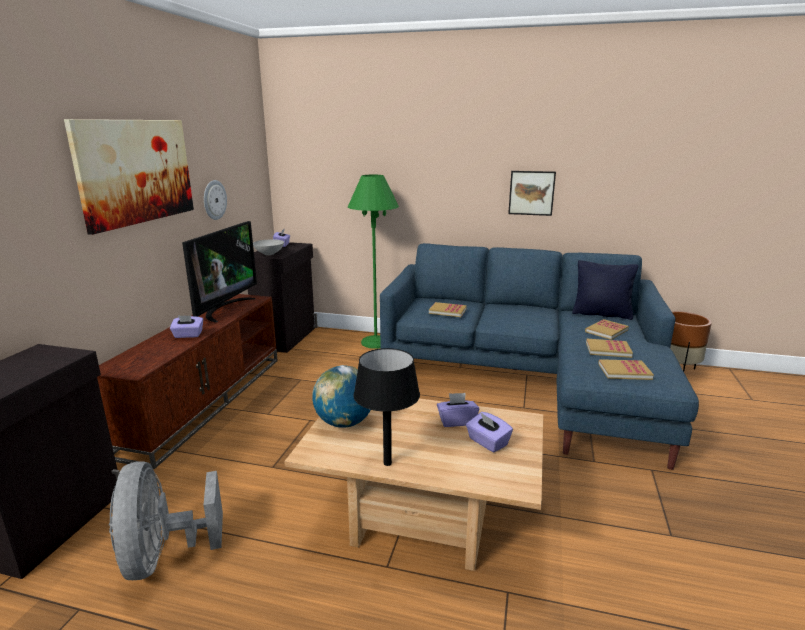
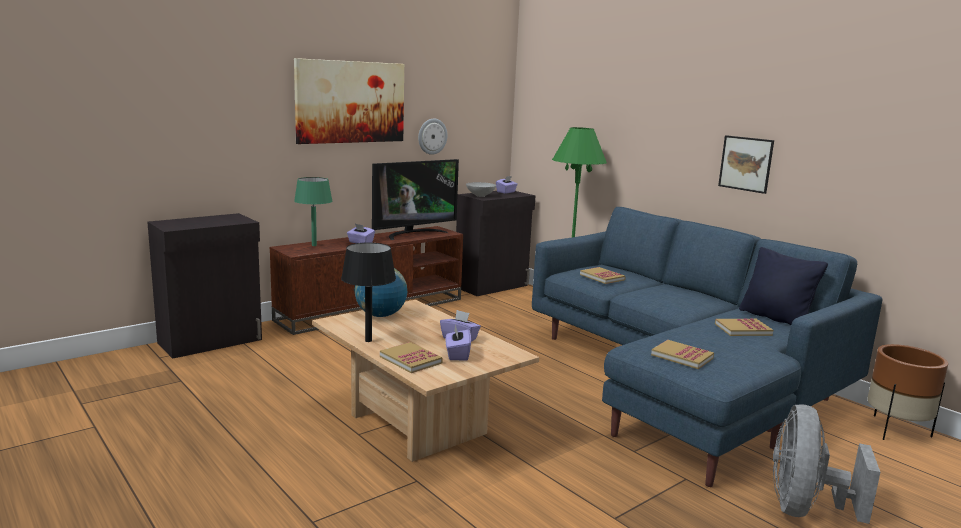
camera: 35 degrees right, 5 degrees down
(140, 355) = (314, 245): none -> green table lamp
(164, 556) = (245, 376): grey fan -> grey fan (805, 508)
(608, 350) = (706, 340): book -> book (410, 360)

